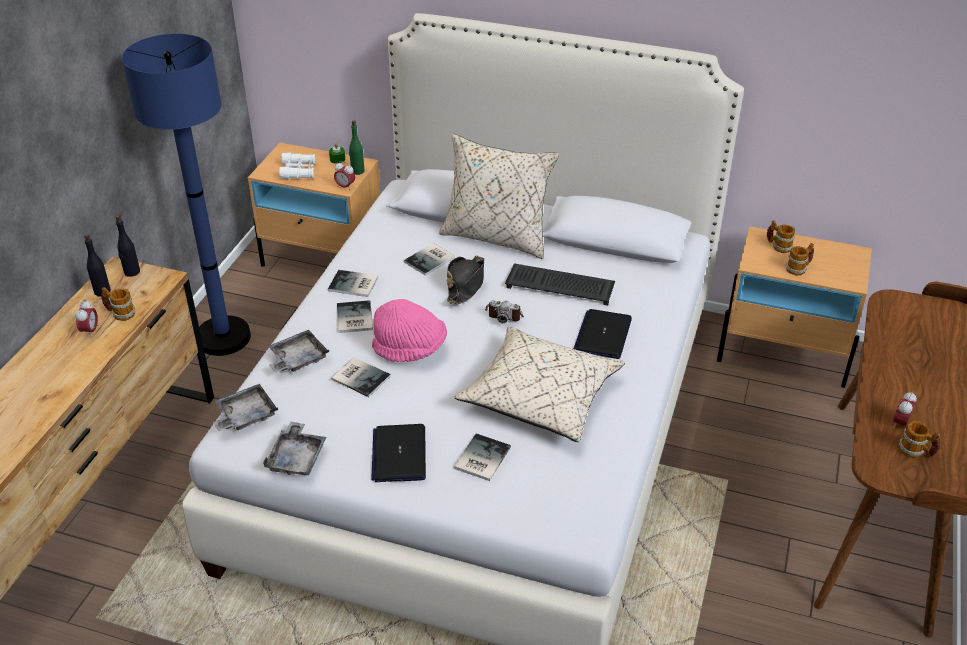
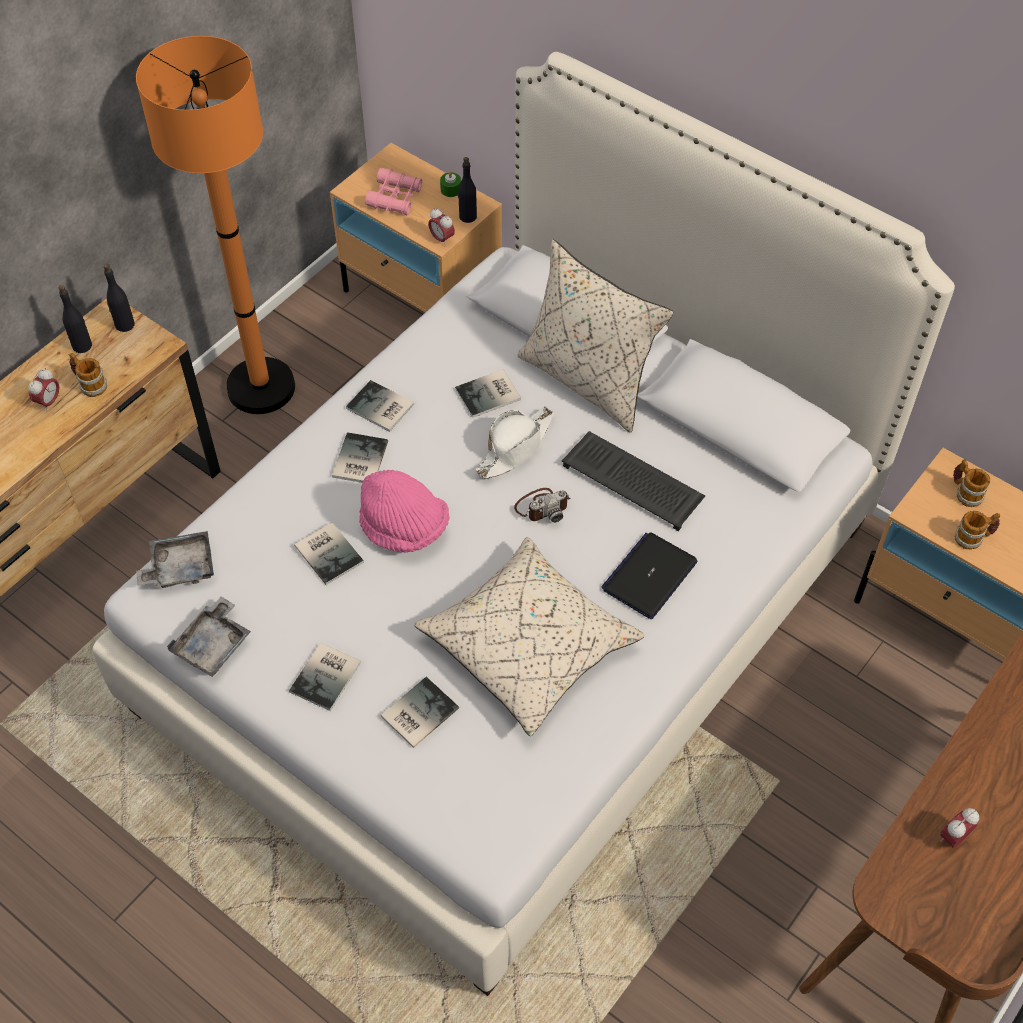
camera: 20 degrees right, 15 degrees up
(223, 337) = (261, 387): blue floor lamp -> orange floor lamp
(297, 359) = (270, 502): grey tray -> none
(298, 171) = (395, 198): white binoculars -> pink binoculars
(357, 171) = (467, 216): green bottle -> black bottle
(399, 454) = (328, 676): laptop -> book
(466, 284) = (515, 447): black hat -> white hat
(504, 314) = (542, 506): camera -> camera turned 60 degrees counterclockwise
(916, 452) = (950, 886): mug -> none

